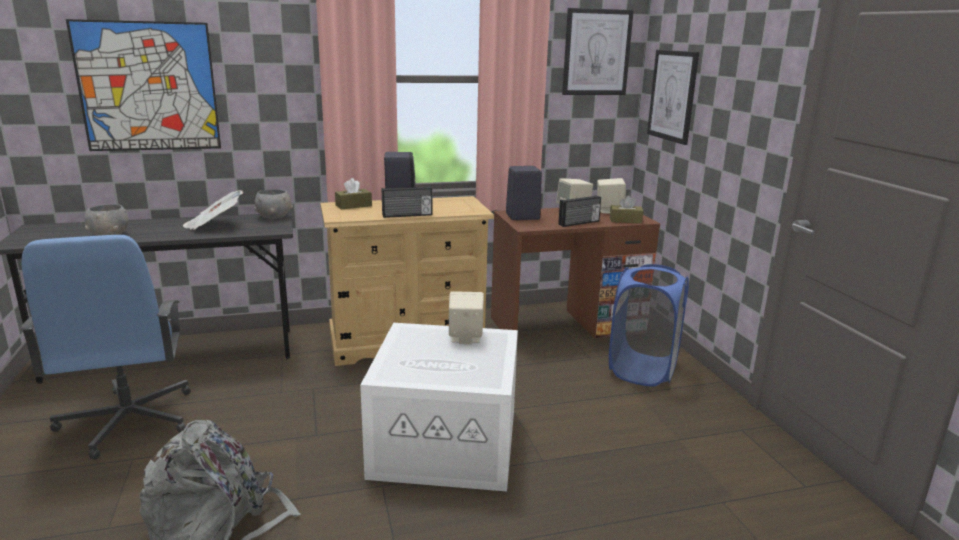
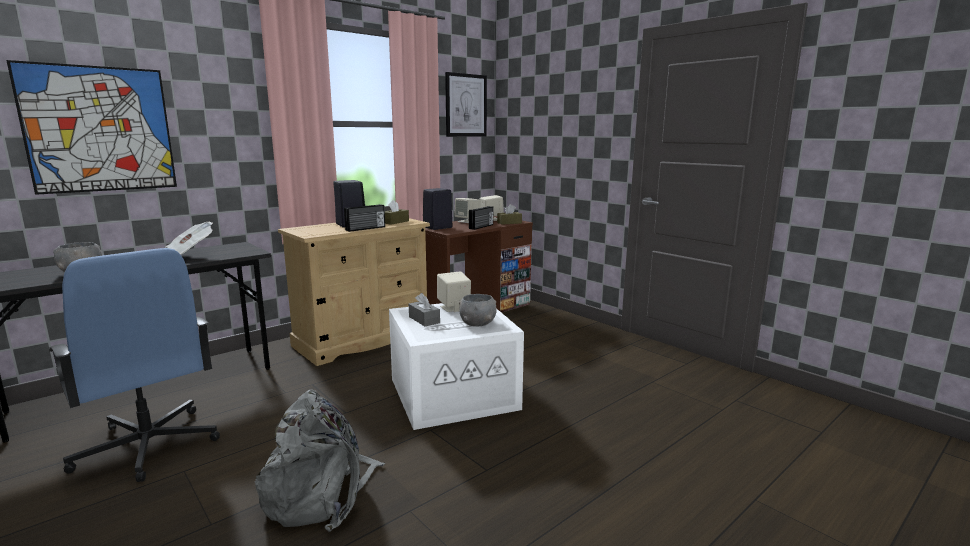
camera: 25 degrees left, 5 degrees down
(274, 217) = (235, 245): grey bowl -> grey bowl (478, 324)
(353, 205) = (311, 228): brown tissue box -> brown tissue box (395, 222)
(413, 348) = (424, 320): none -> grey tissue box
(643, 370) = (546, 325): blue laundry basket -> none
(672, 95) = (526, 133): picture -> none

